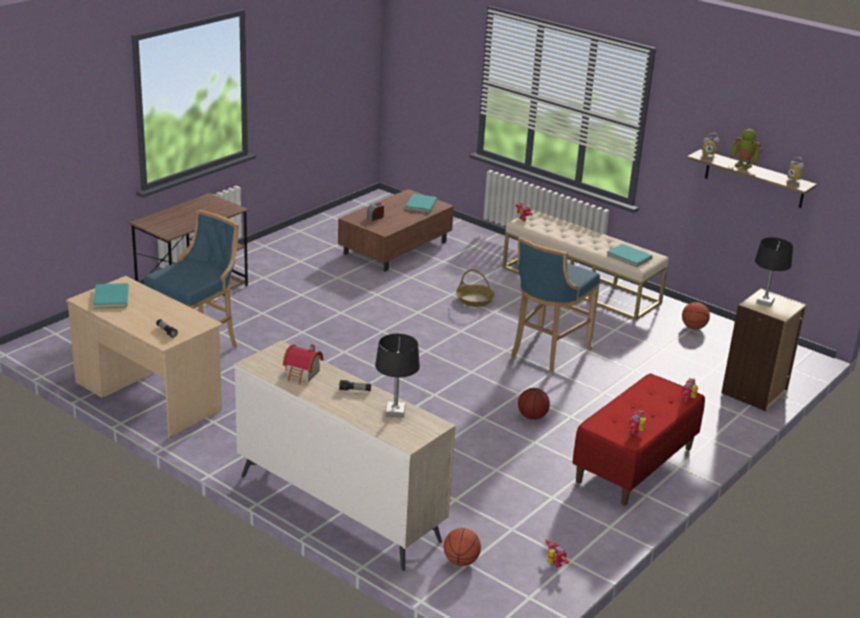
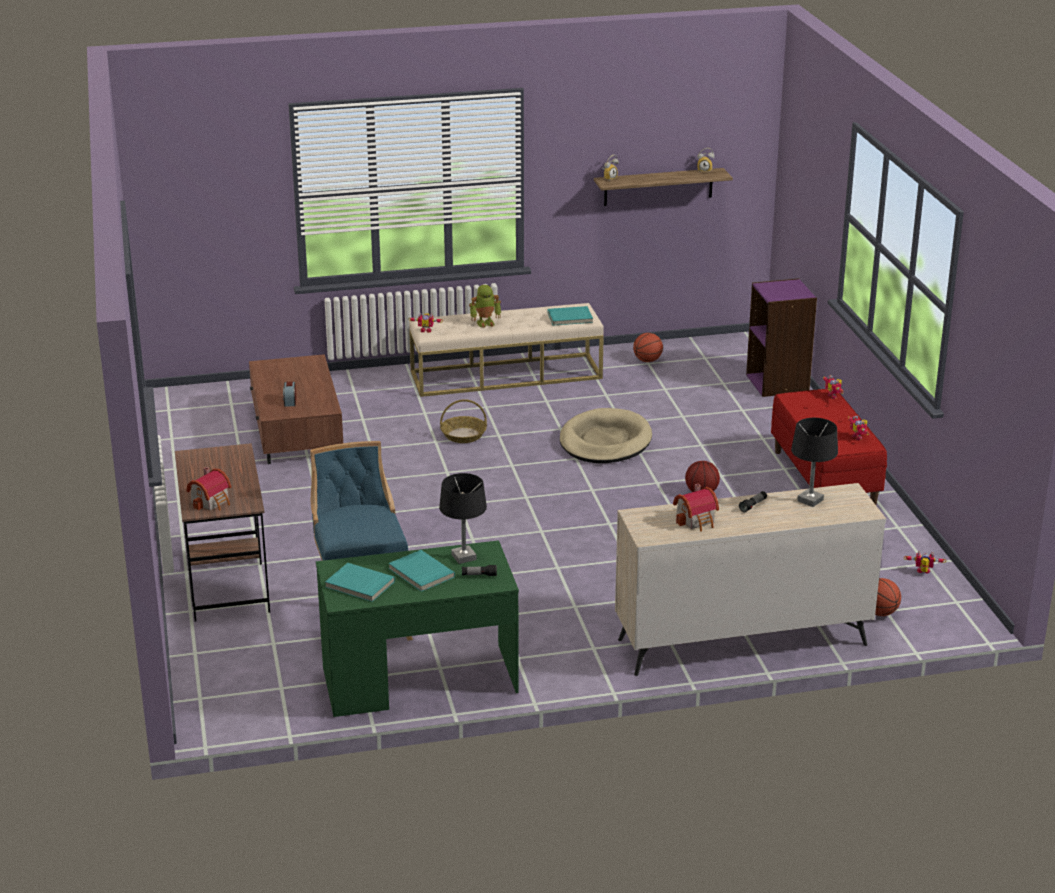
camera: 50 degrees left, 0 degrees up
(148, 396) = (419, 680): beige desk -> green desk
(160, 222) = (212, 501): none -> toy house
(420, 205) = (297, 369): turquoise book -> turquoise book (420, 573)
(546, 353) = (605, 441): blue stool -> beige dog bed
(743, 165) = (651, 176): toy robot -> toy robot (485, 322)
(755, 392) = (778, 383): beige bookcase -> purple bookcase
(765, 302) = (776, 290): black table lamp -> black table lamp (463, 557)

